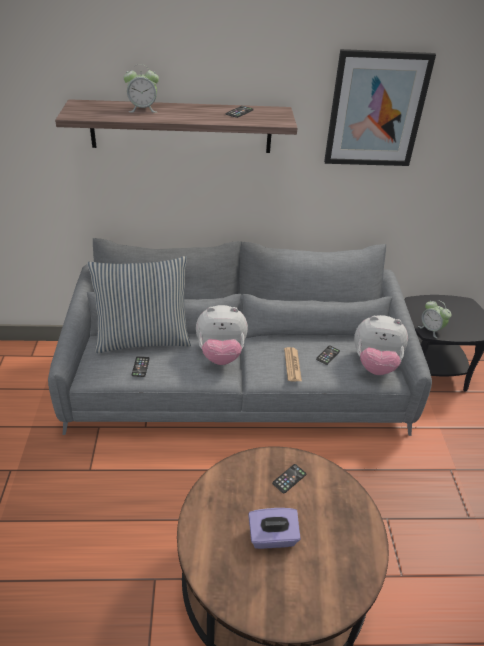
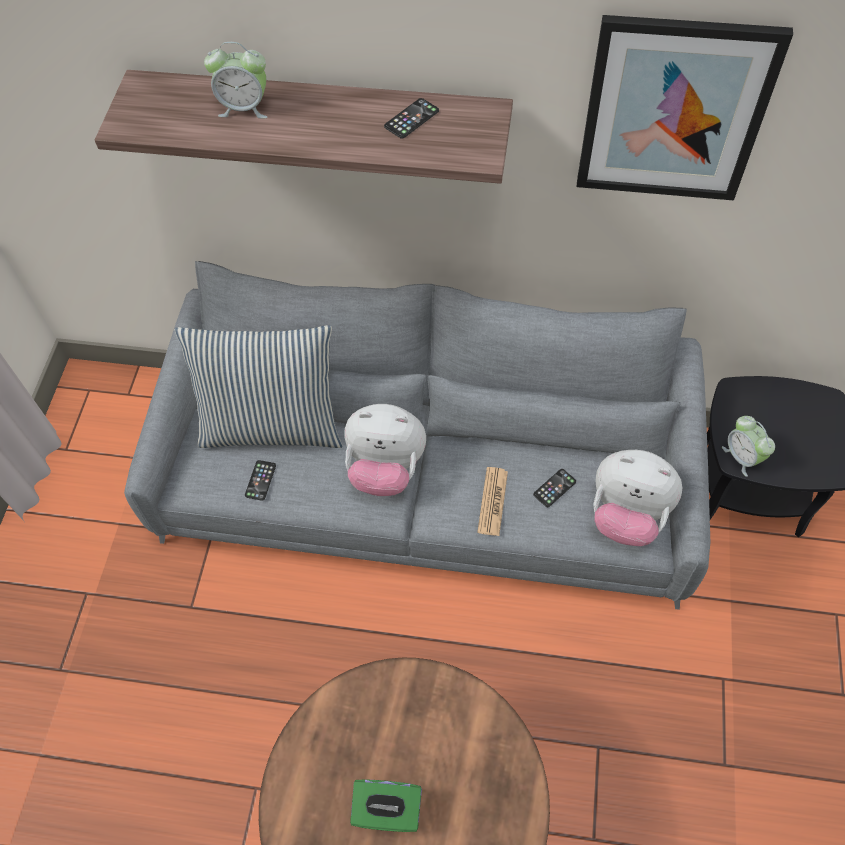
camera: 15 degrees right, 20 degrees up
(272, 537) = (387, 810): purple tissue box -> green tissue box
(289, 478) = (433, 718): phone -> none

